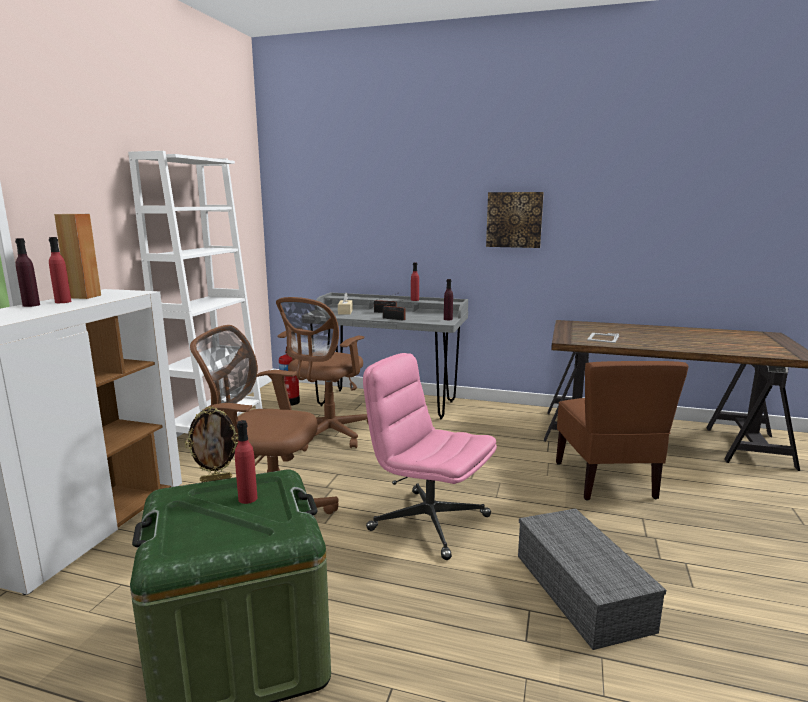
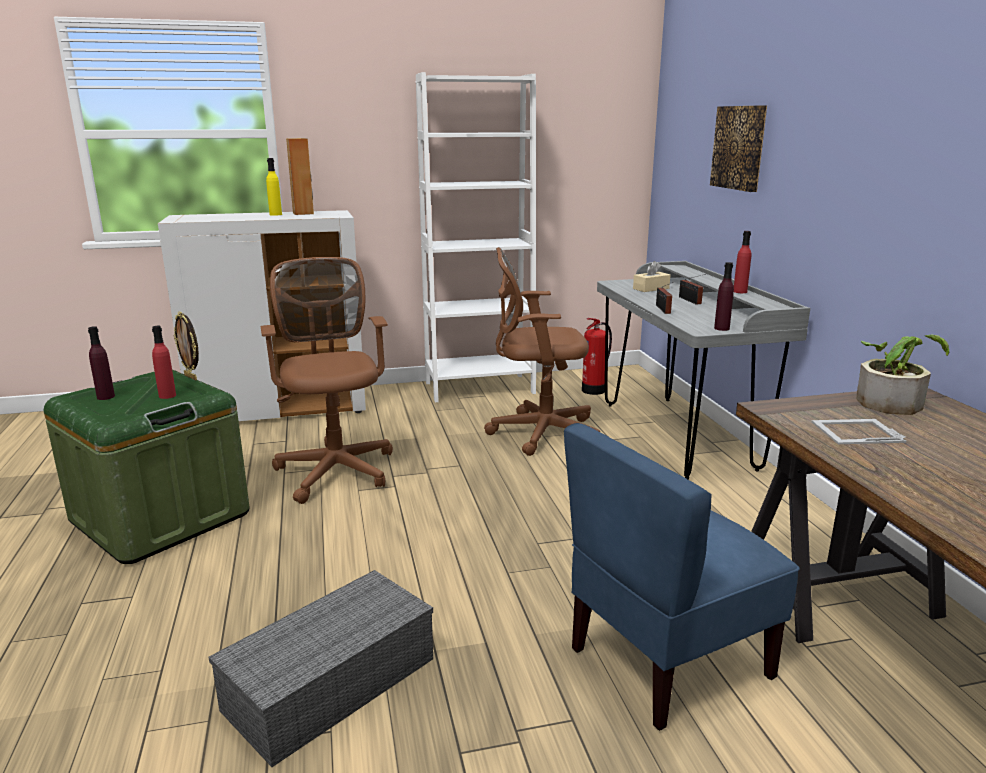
camera: 60 degrees right, 5 degrees up
(31, 305) = (255, 213): purple bottle -> purple bottle (106, 397)
(63, 302) = (275, 214): red bottle -> yellow bottle
(428, 522) = (404, 543): pink office chair -> none
(514, 219) = (893, 169): picture -> picture (739, 147)
(572, 326) = (892, 401): none -> potted plant
(606, 480) = (667, 661): brown chair -> blue chair

